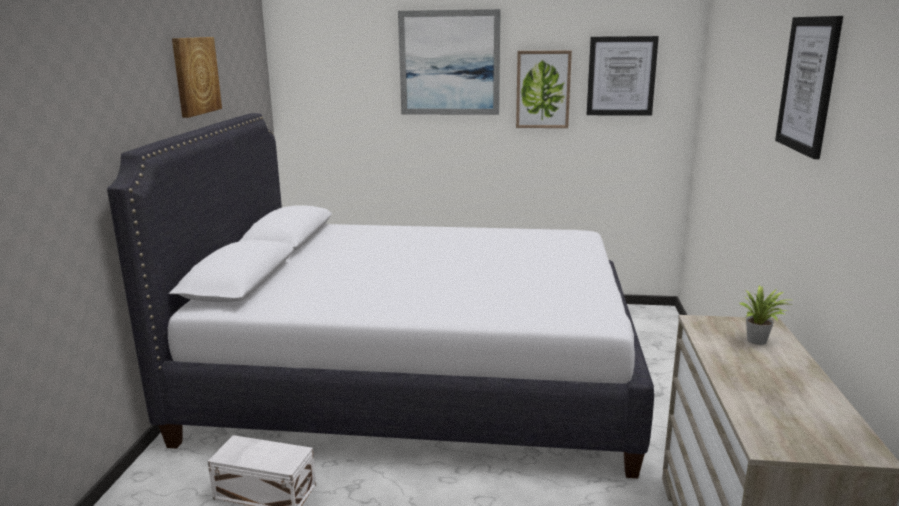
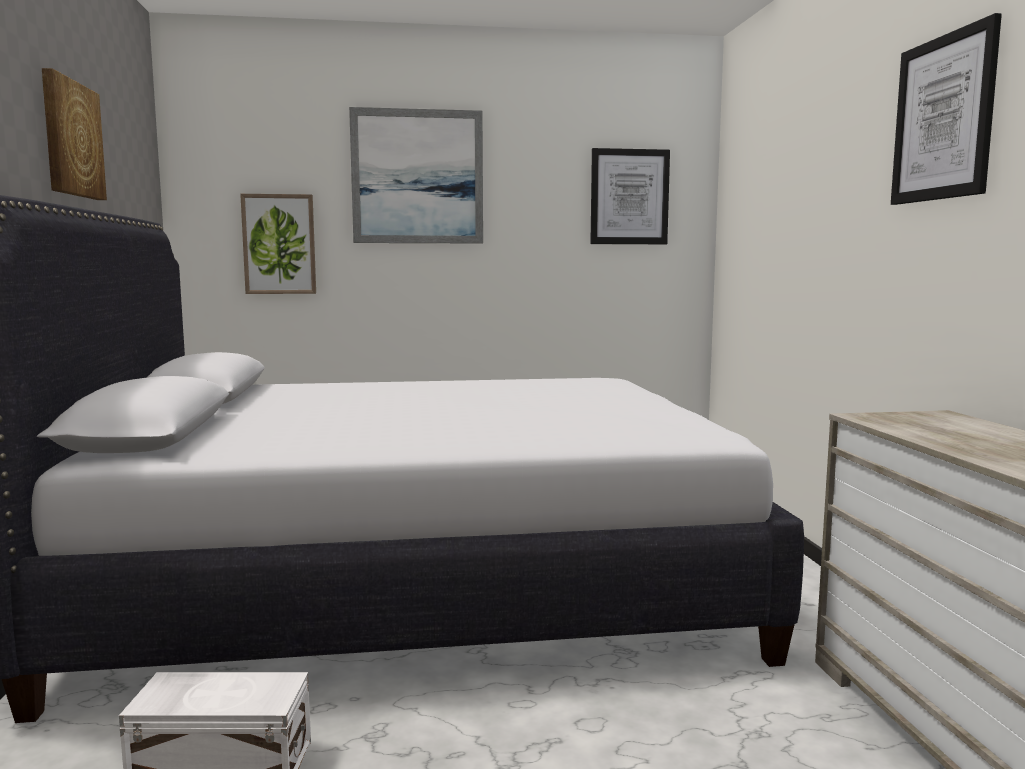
camera: 15 degrees left, 10 degrees down
(543, 89) = (537, 212): picture -> picture (279, 244)
(759, 341) = (957, 426): potted plant -> none

